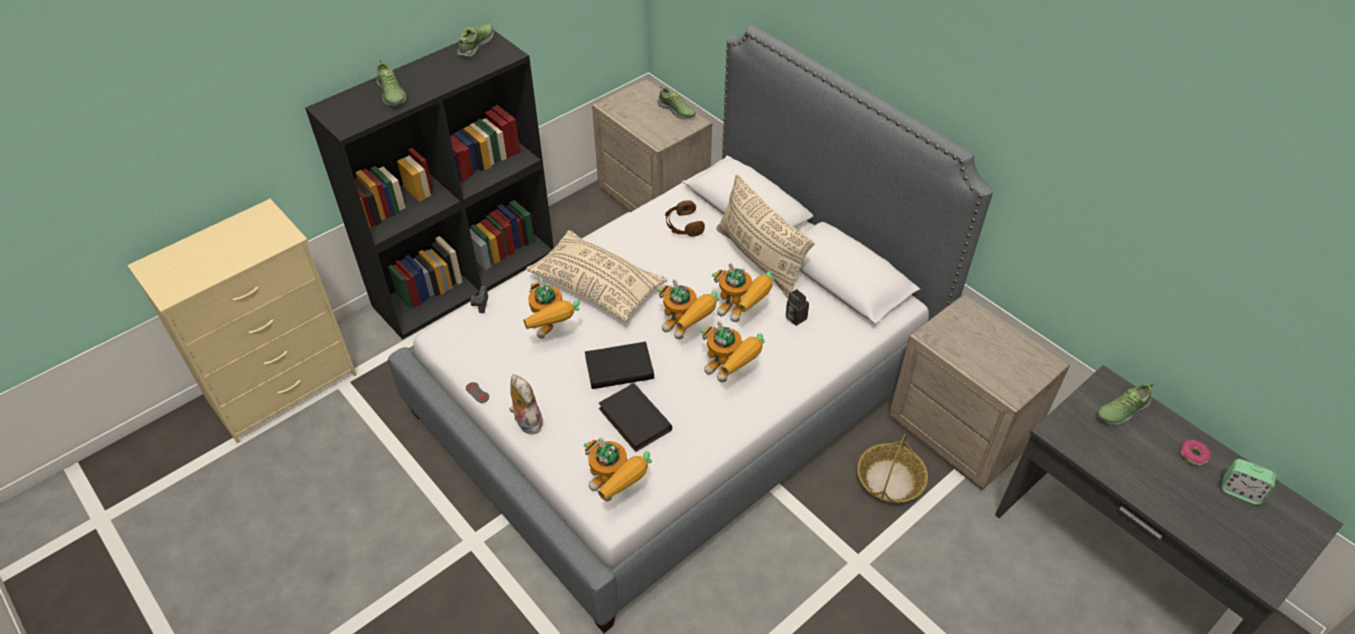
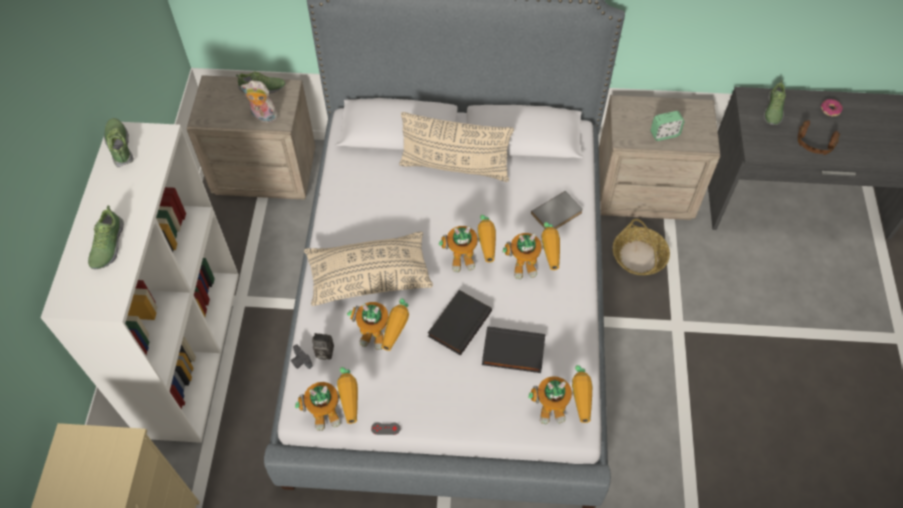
camera: 45 degrees left, 10 degrees up
(391, 94) = (107, 246): shoe -> shoe turned 75 degrees clockwise
(465, 277) = (190, 351): black bookcase -> white bookcase
(526, 422) = (446, 418): plush toy -> plush toy (263, 117)
(683, 225) = (373, 180): brown headphones -> brown headphones (814, 144)
(741, 314) = (490, 217): toy robot -> toy robot (336, 413)
(794, 317) = (525, 192): camera -> camera (323, 353)
(802, 352) = (557, 214): none -> grey book
(1240, 491) = (869, 114): alarm clock -> alarm clock (664, 134)

